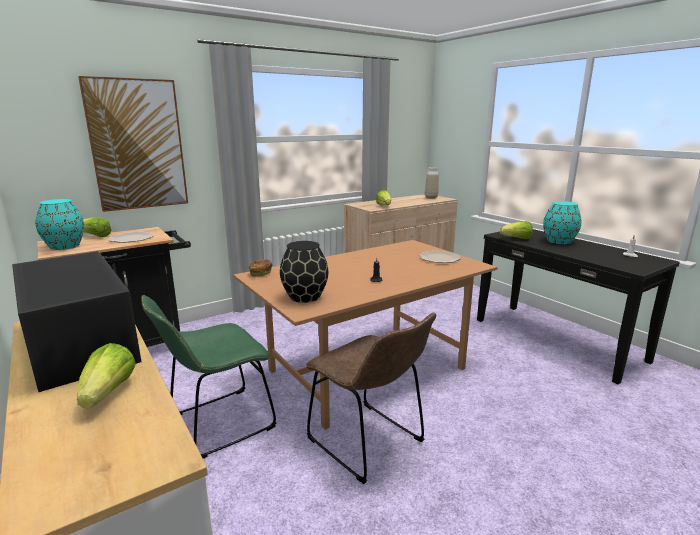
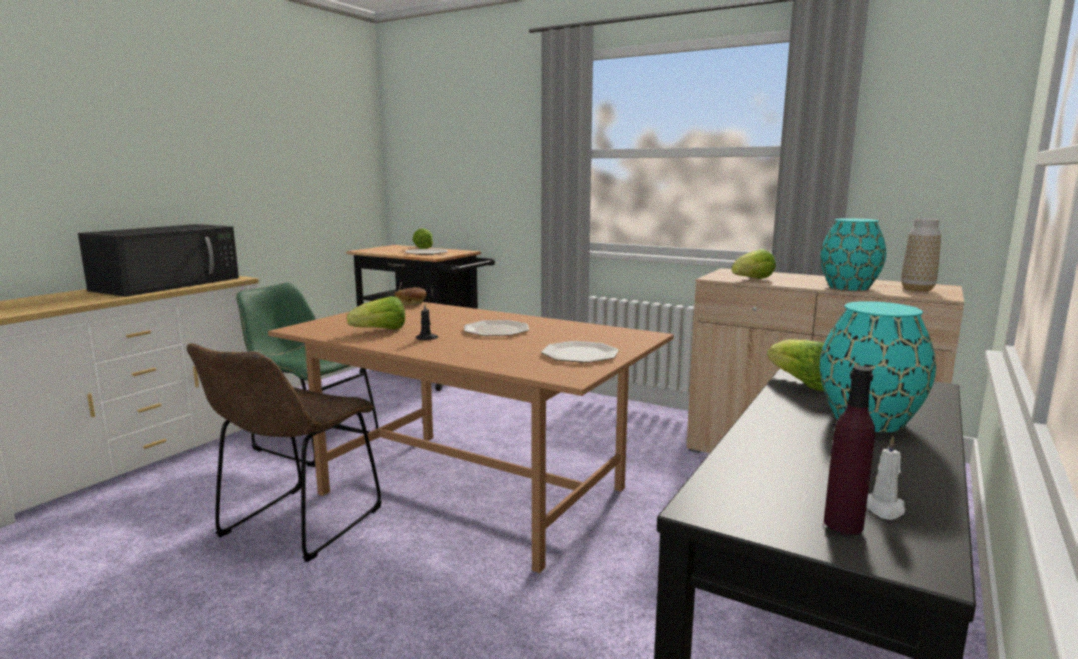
camera: 65 degrees right, 5 degrees down
(65, 246) = (384, 249): turquoise vase -> turquoise vase (849, 287)
(109, 393) = (76, 299): lettuce -> lettuce (380, 331)
(137, 145) = (476, 158): picture -> none
(305, 297) = (343, 324): black vase -> none
(371, 264) = (496, 330): none -> plate
(642, 260) = (843, 524): none -> purple bottle

